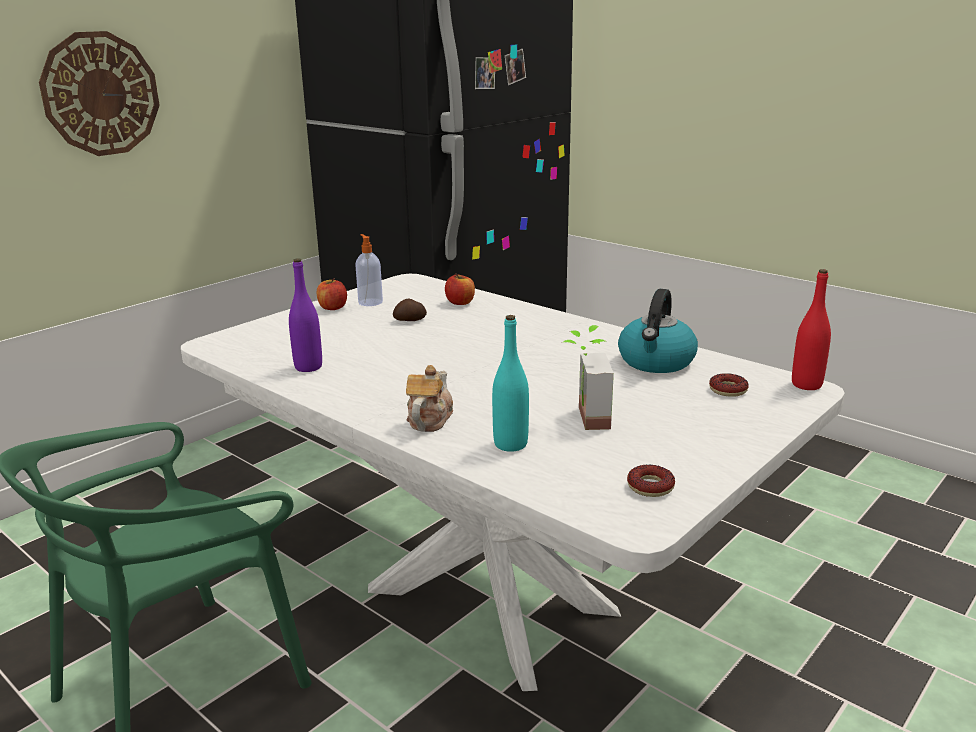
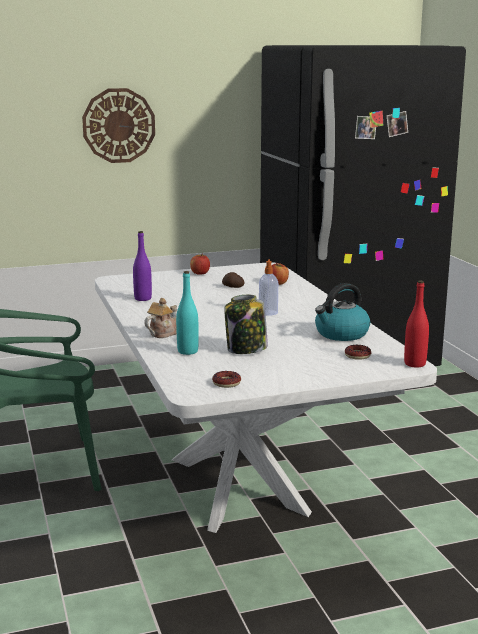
camera: 30 degrees right, 5 degrees down
(370, 302) = (225, 274): soap dispenser -> soap dispenser (268, 312)
(583, 418) = (246, 349): potted plant -> jar

